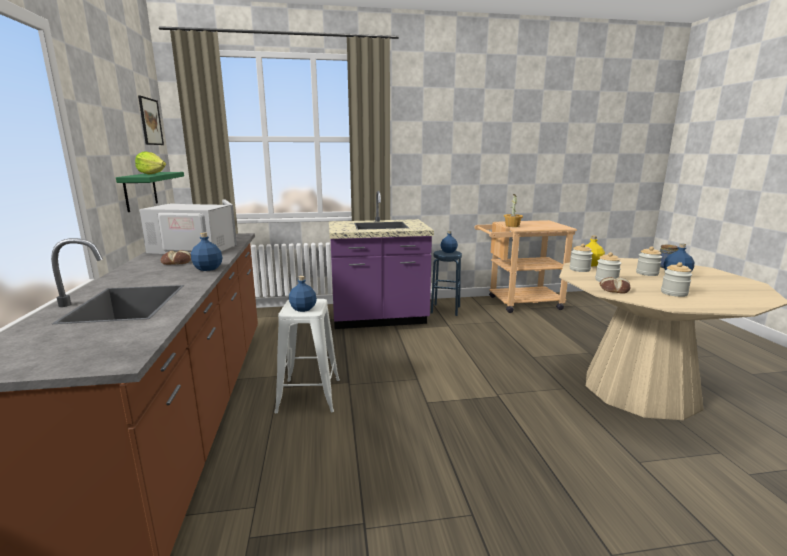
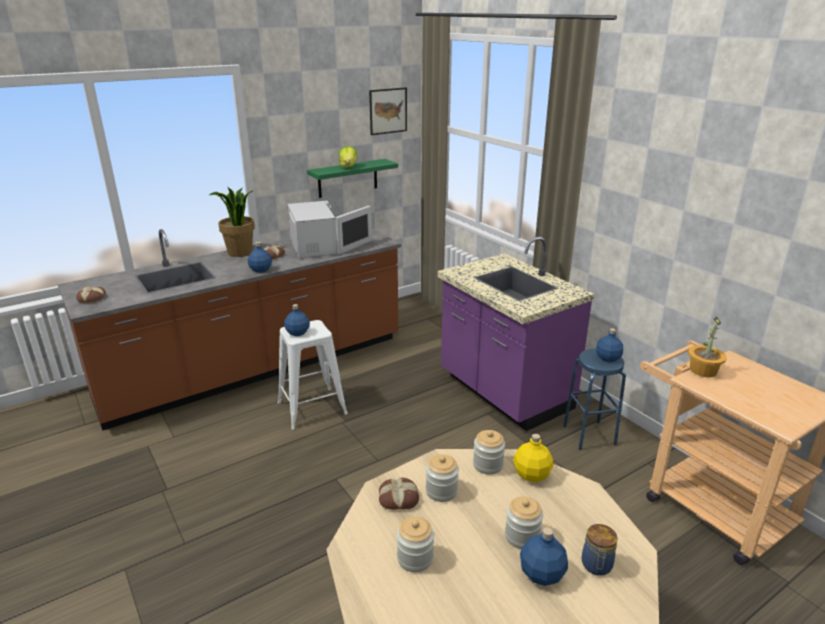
camera: 65 degrees right, 10 degrees up
(78, 354) = (92, 298): none -> bread
(130, 272) = (240, 253): none -> potted plant

